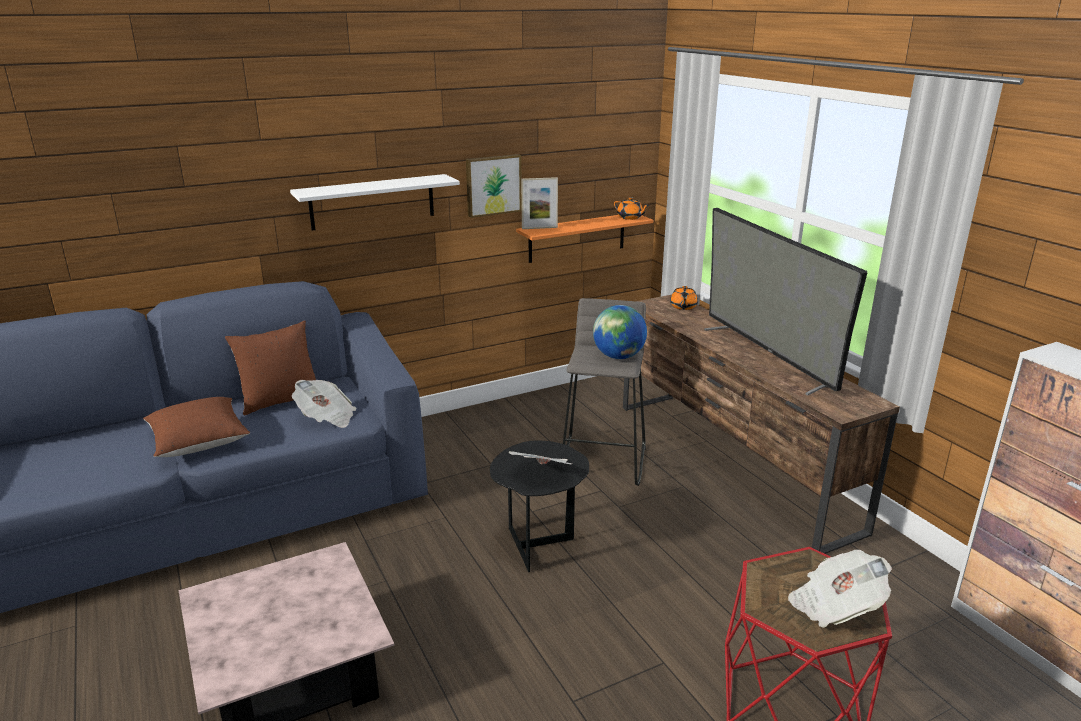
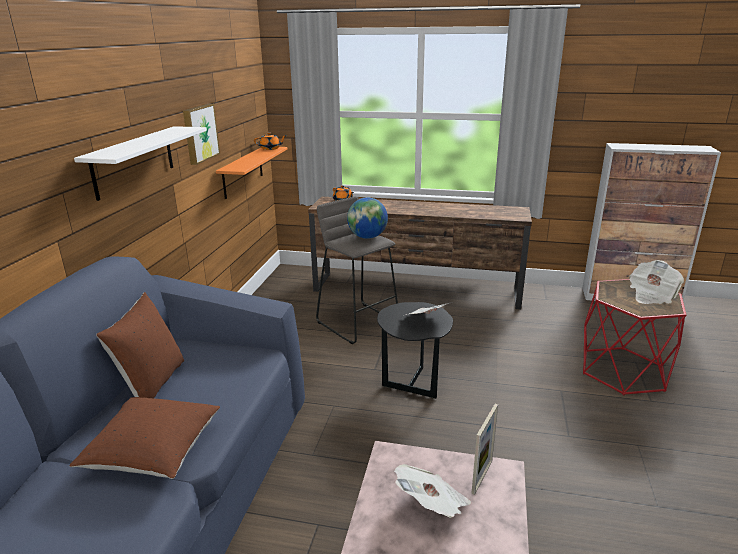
camera: 50 degrees left, 0 degrees up
(326, 417) = (229, 369): newspaper -> newspaper (432, 505)
(539, 228) = (232, 166): picture frame -> picture frame (482, 476)
(767, 356) = (438, 208): television -> none

